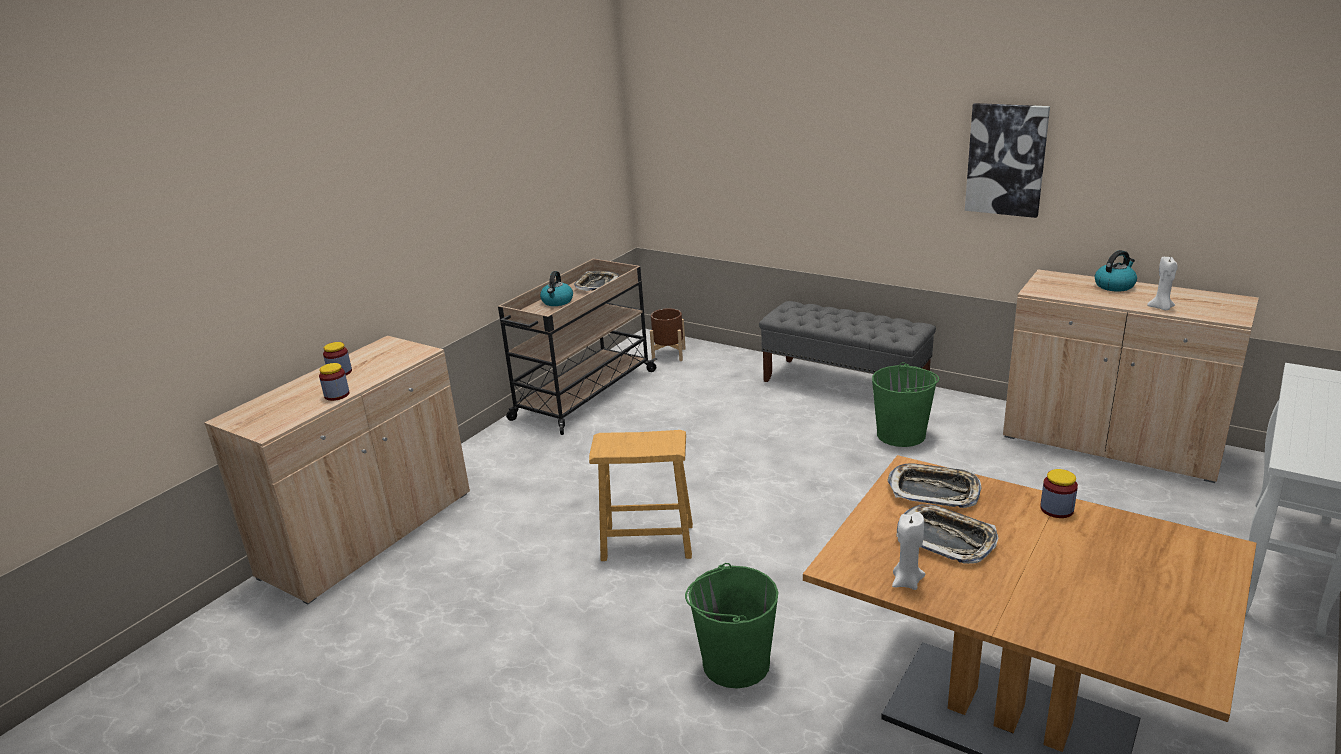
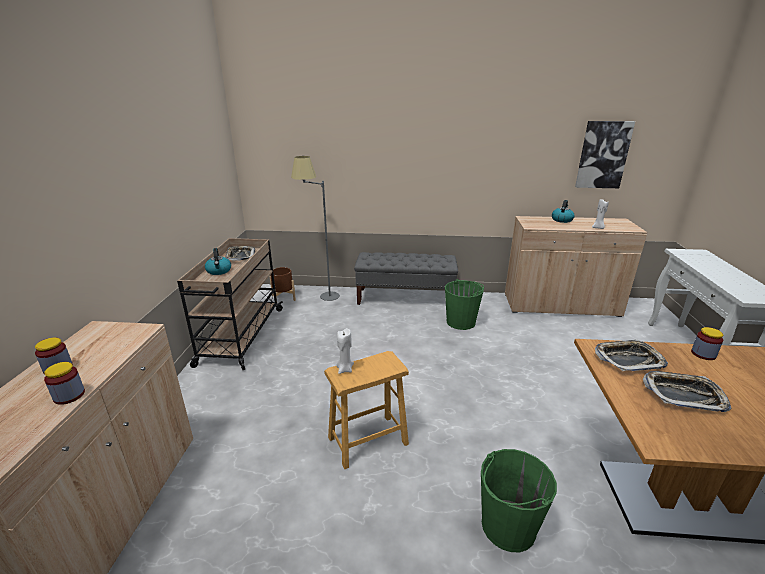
camera: 30 degrees left, 0 degrees up
(719, 363) = (321, 297): none -> grey floor lamp
(906, 582) = (712, 440): white candle -> white candle (345, 369)
(1006, 159) = (497, 153): picture -> picture (603, 155)

